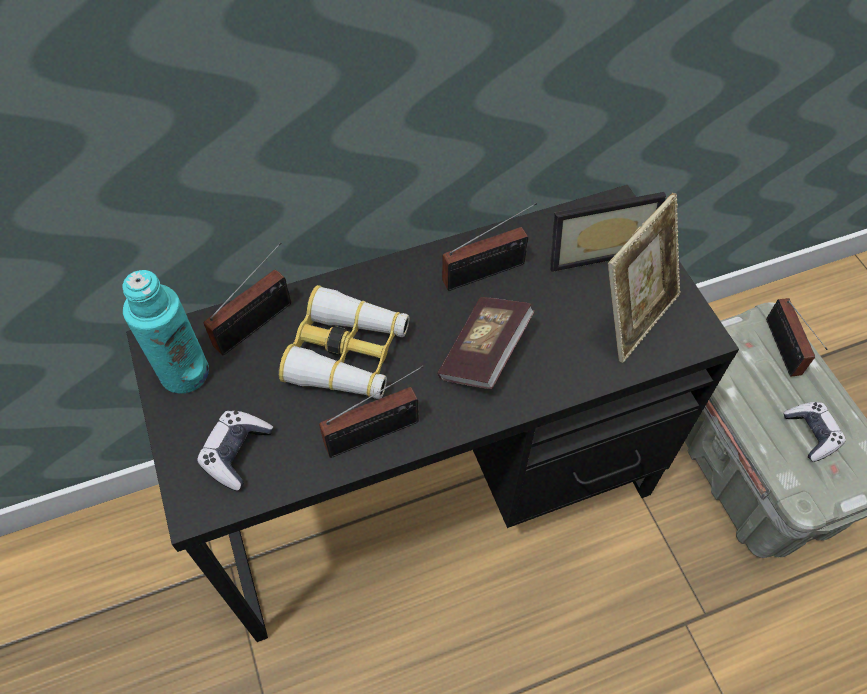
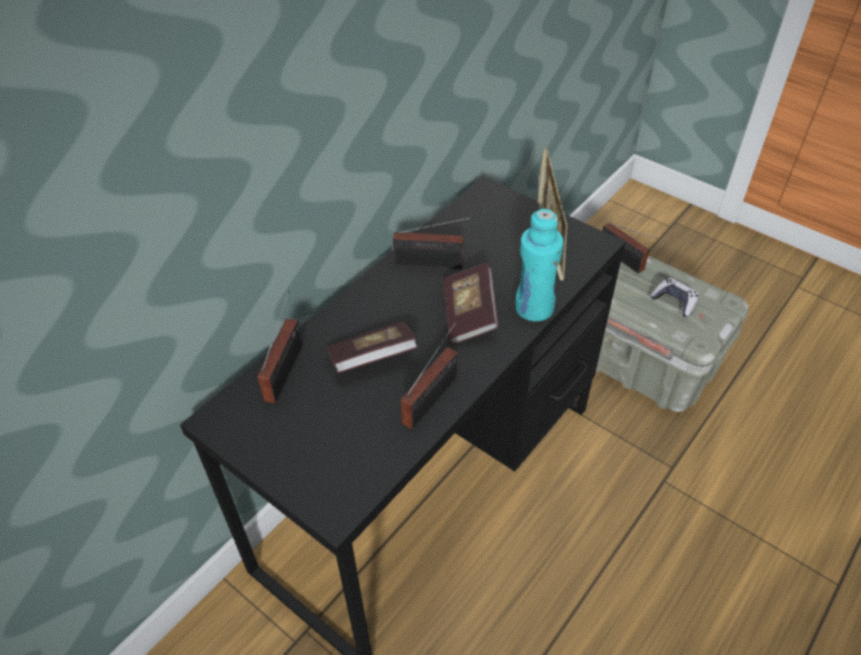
camera: 30 degrees left, 10 degrees down
(184, 373) = (253, 429): turquoise bottle -> turquoise bottle (534, 308)
(236, 452) = (339, 462): game controller -> none
(348, 354) = (373, 358): binoculars -> book
(488, 271) = (432, 264): radio -> radio turned 60 degrees clockwise
(596, 246) = (492, 220): picture frame -> none

